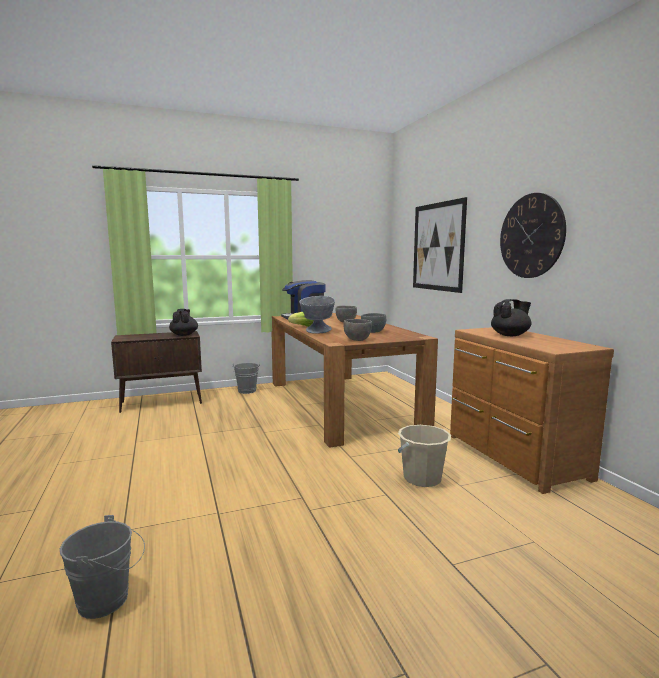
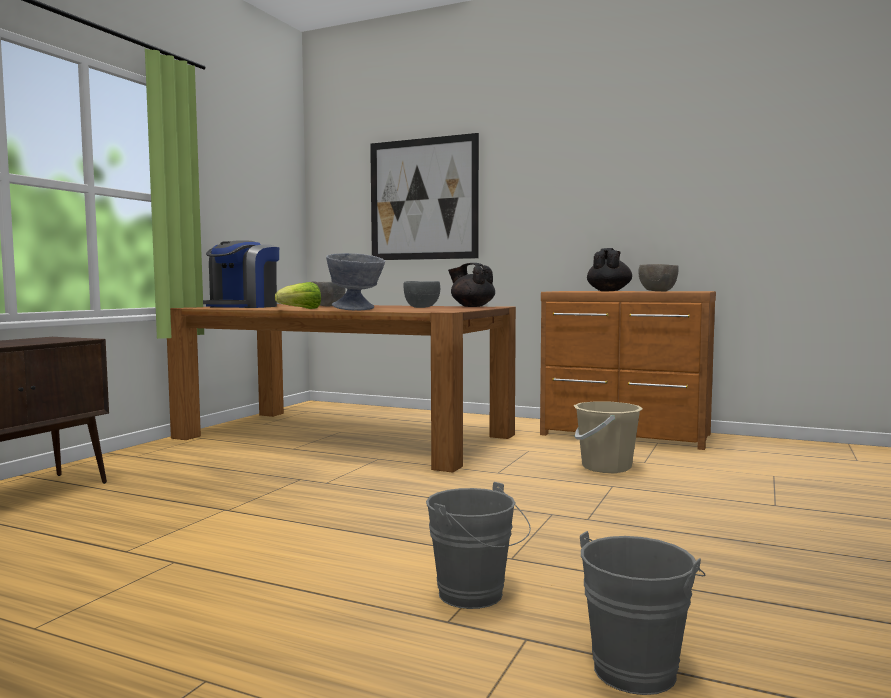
camera: 45 degrees left, 5 degrees down
(184, 335) = (58, 339): black teapot -> black teapot (472, 306)
(246, 391) = (151, 454): grey bucket -> grey bucket (476, 596)
(357, 340) = (447, 310): grey bowl -> grey bowl (657, 291)
(531, 236) = (592, 181): wall clock -> none

